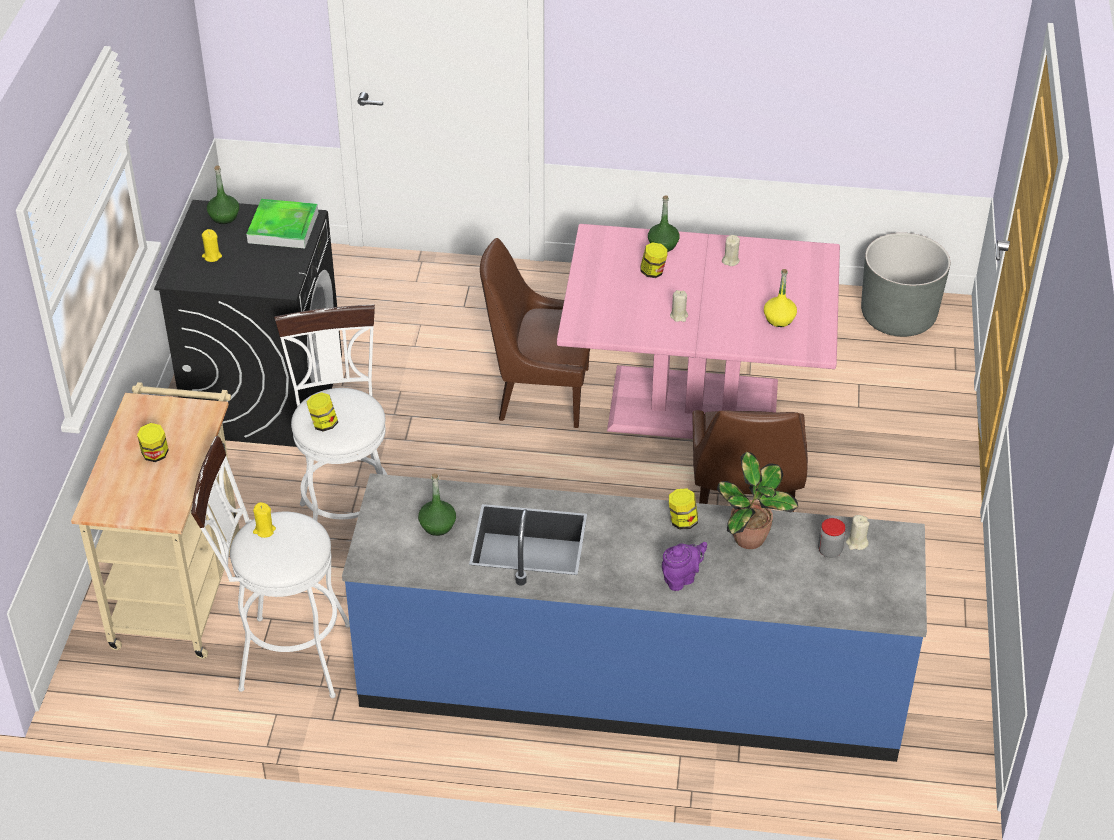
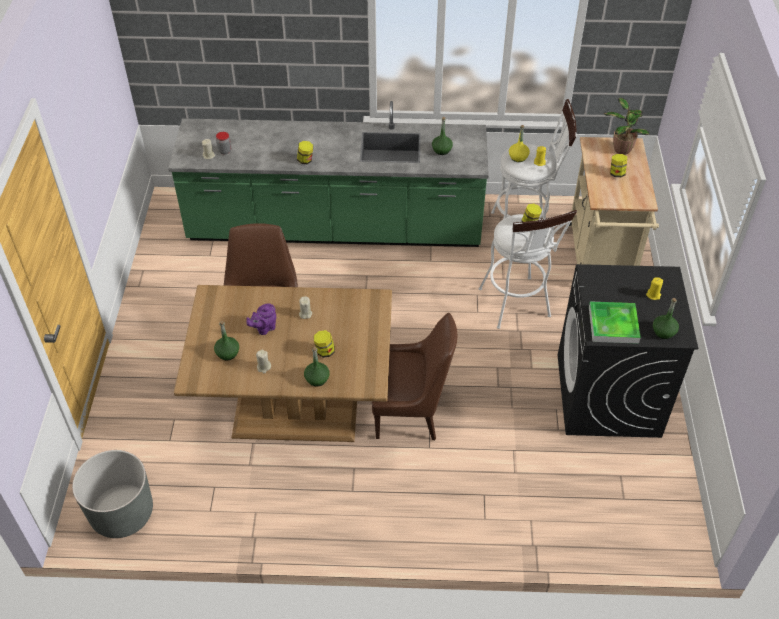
camera: 175 degrees right, 5 degrees up
(631, 682) = (335, 229): blue counter -> green counter
(681, 578) = (306, 133): purple teapot -> purple teapot (264, 328)
(694, 407) = (296, 409): pink dining table -> brown dining table
(750, 540) = (268, 153): potted plant -> potted plant (621, 148)
(778, 278) = (227, 353): none -> green bottle
(779, 319) = (232, 316): yellow bottle -> yellow bottle (518, 157)

